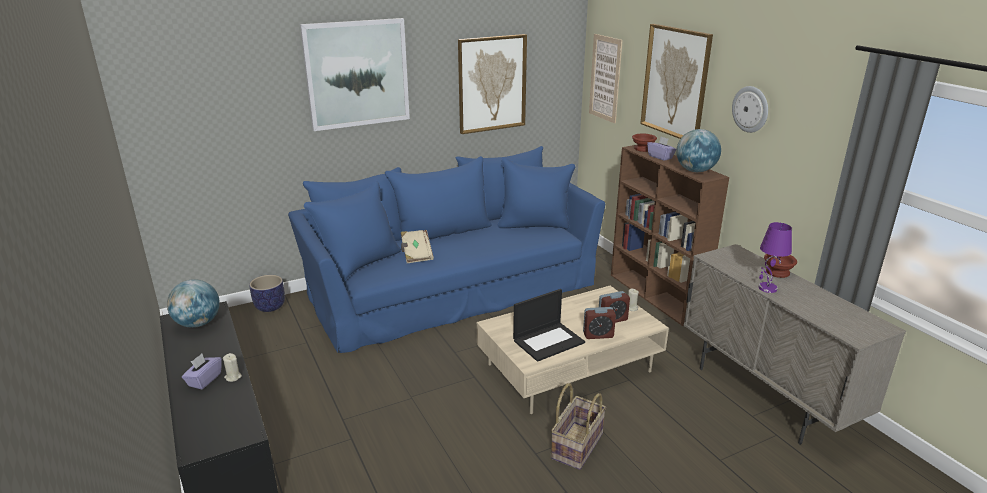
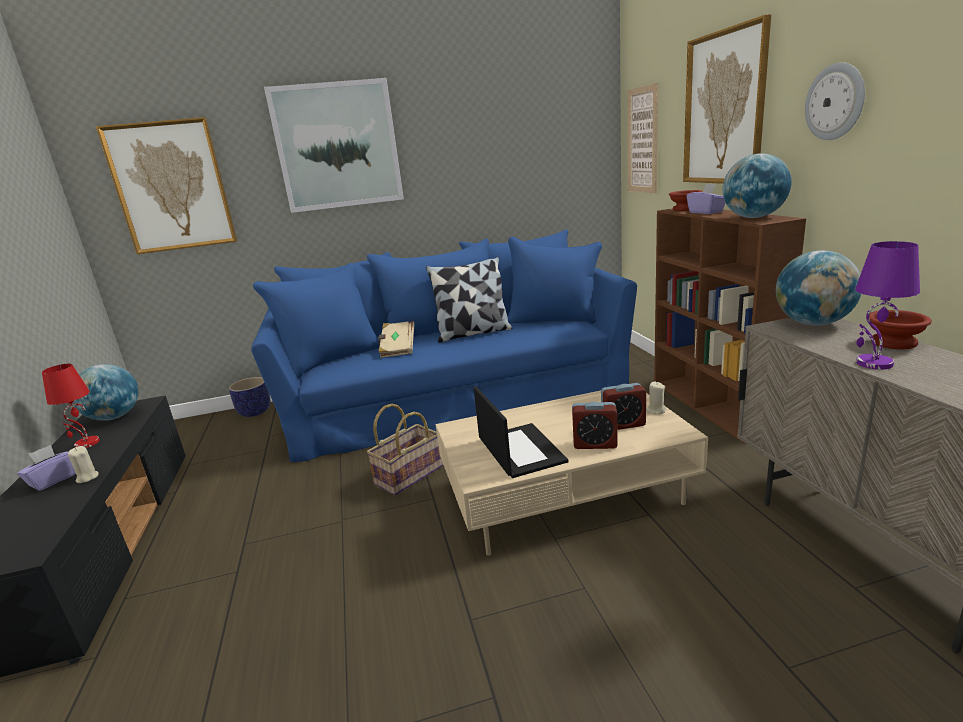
camera: 15 degrees right, 5 degrees down
(198, 349) = (87, 444): none -> red table lamp
(474, 238) = (473, 333): none -> pillow
(492, 84) = (503, 158): picture -> picture (171, 187)
(548, 341) = (519, 450): laptop -> laptop turned 90 degrees counterclockwise
(576, 445) = (538, 612): basket -> basket (409, 474)
(733, 254) = (813, 323): none -> globe

